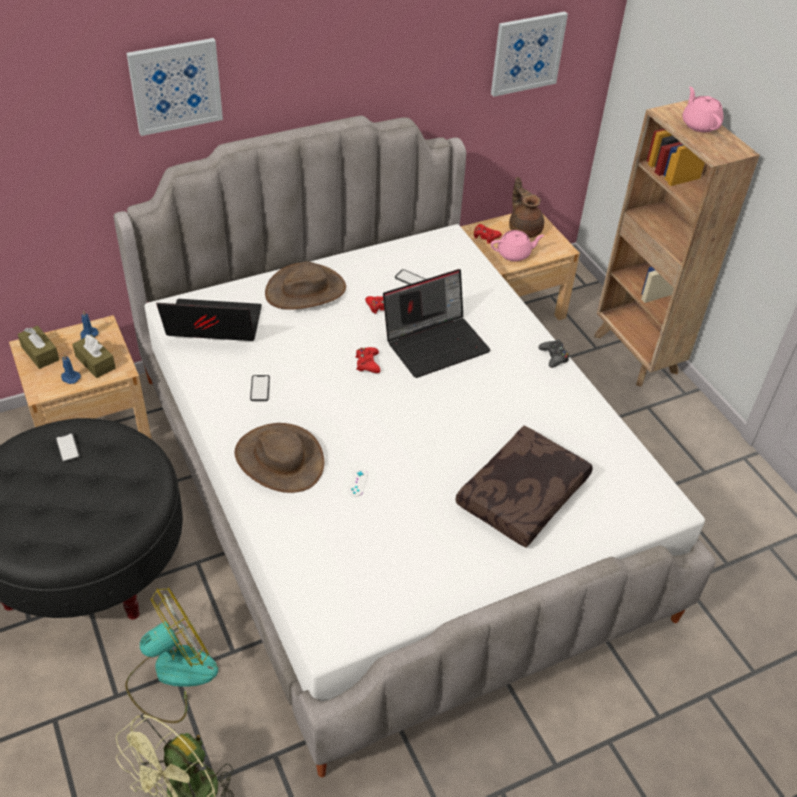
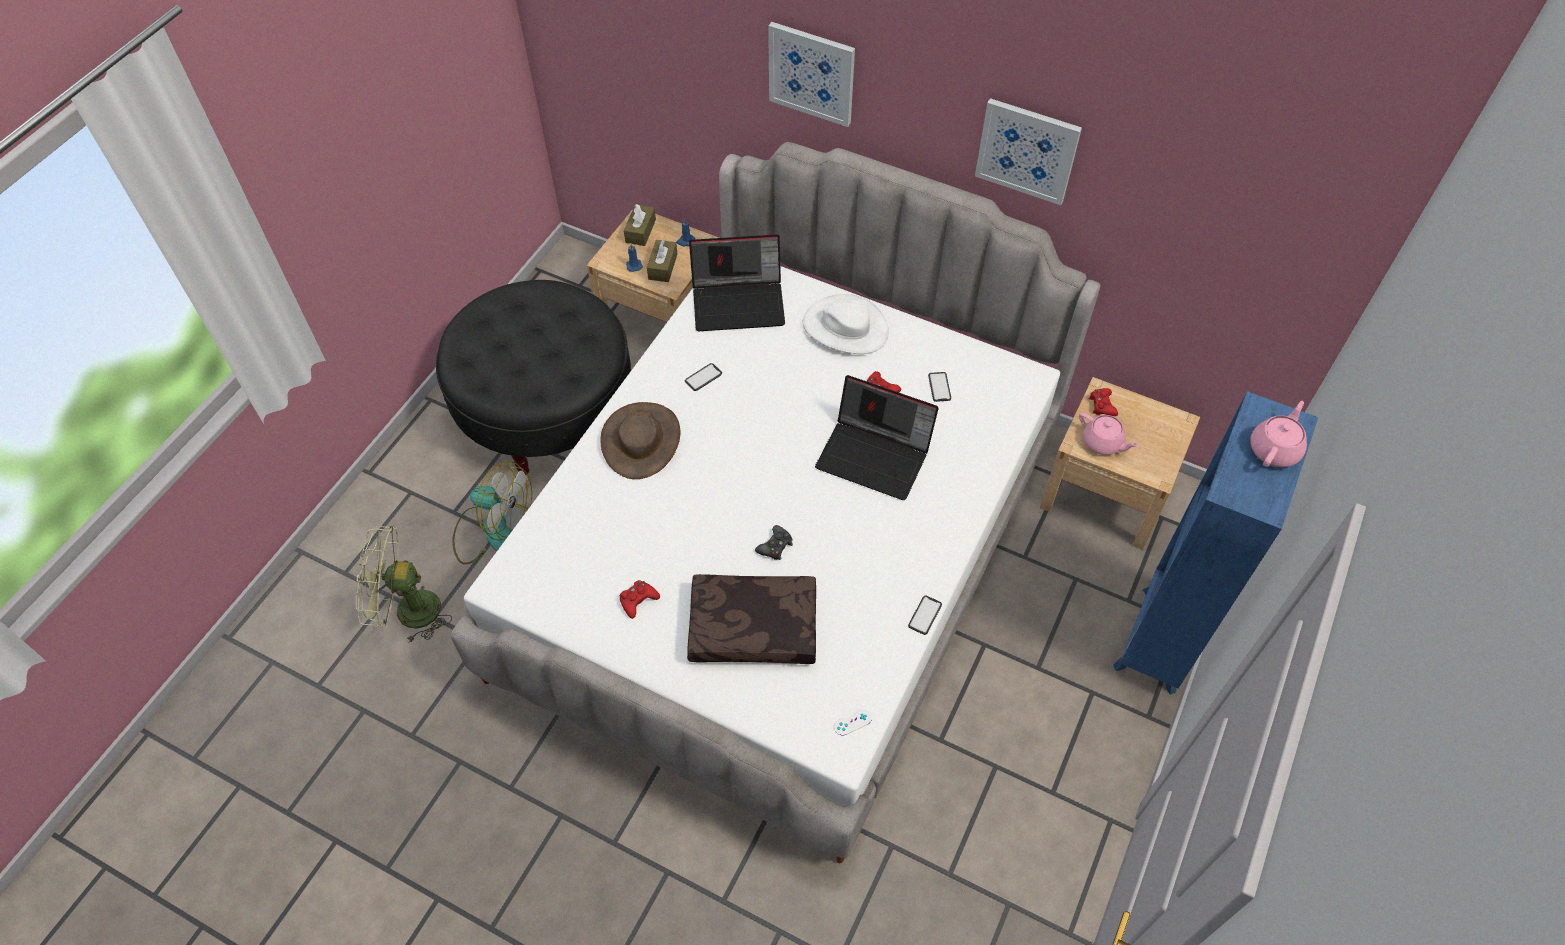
camera: 55 degrees right, 10 degrees up
(67, 448) = (564, 316): phone -> phone (925, 615)
(212, 327) = (739, 302): laptop -> laptop turned 120 degrees clockwise
(305, 290) = (845, 327): brown hat -> white hat
(357, 482) = (663, 505): white game controller -> white game controller (852, 722)
(367, 363) = (801, 425): red game controller -> red game controller (638, 600)
(524, 229) = (1151, 428): brown teapot -> none
(527, 53) = (1224, 245): picture -> picture (1027, 150)
(554, 357) = (950, 553): black game controller -> black game controller (775, 546)
(636, 355) = (1157, 641): brown bookcase -> blue bookcase

